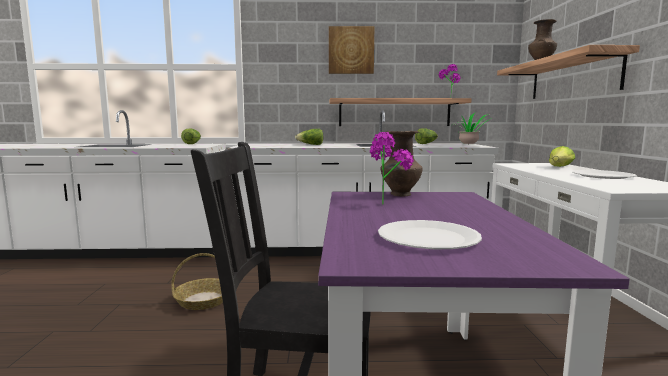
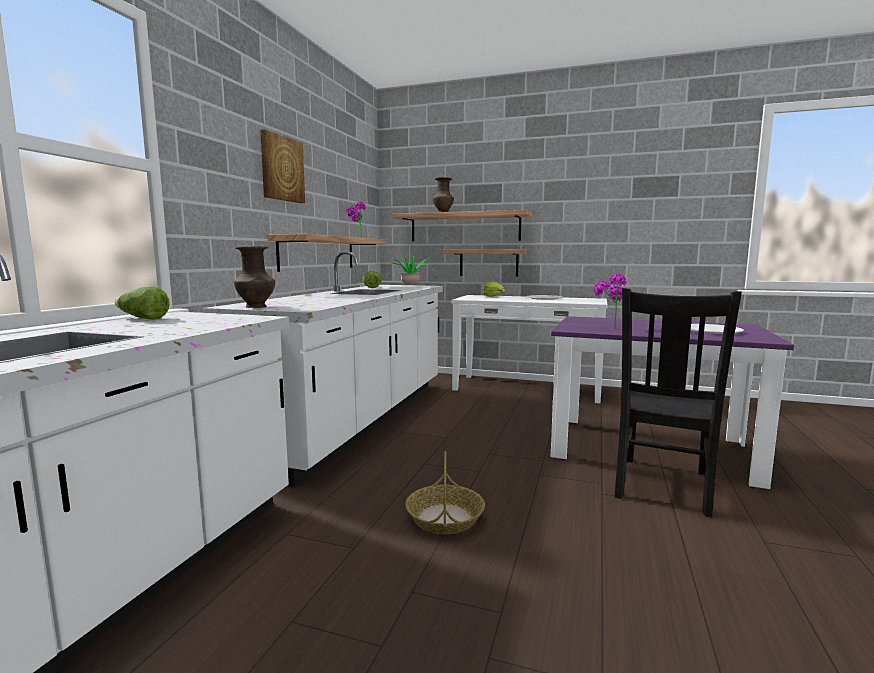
camera: 70 degrees left, 0 degrees up
(310, 144) = (315, 298): lettuce -> none
(400, 195) = (576, 323): brown vase -> brown vase (256, 307)
(588, 122) = (488, 262): none -> shelf

